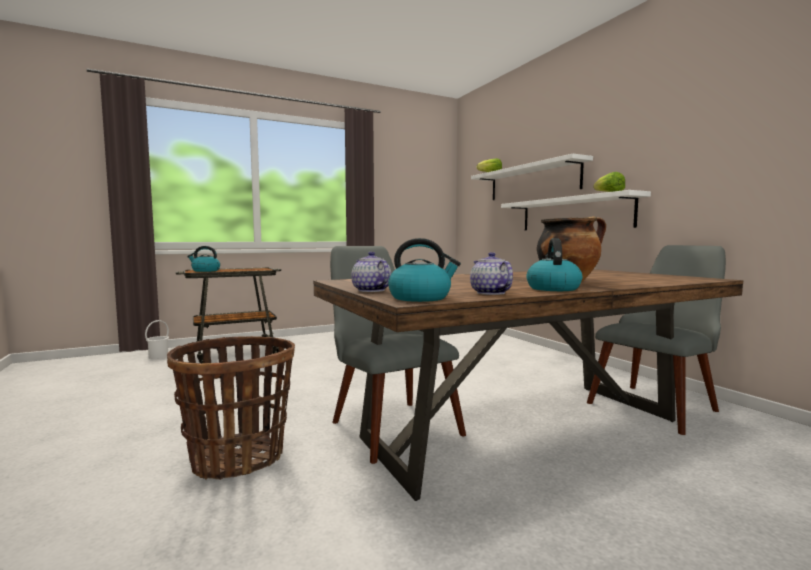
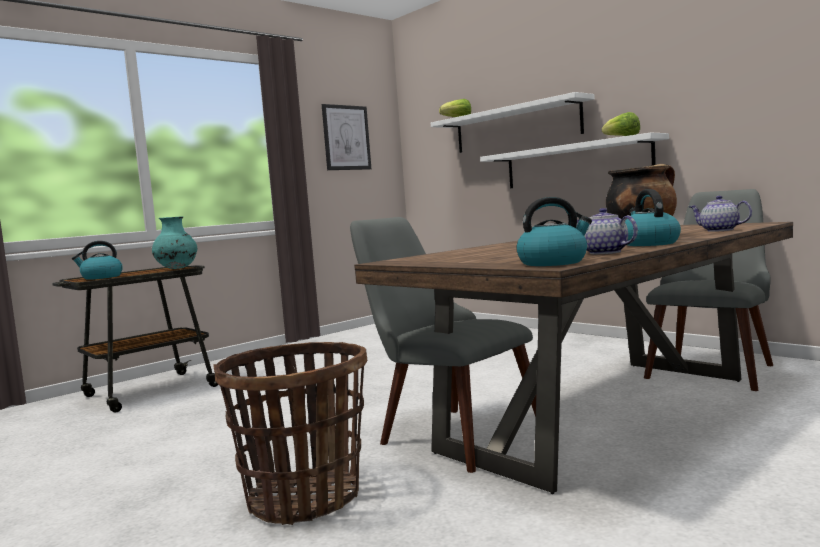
camera: 15 degrees left, 0 degrees up
(158, 356) = (31, 414): white bucket -> none
(258, 269) = (177, 268): none -> turquoise vase
(370, 290) = (471, 264): teapot -> teapot (719, 230)
(411, 185) = (346, 137): none -> picture

